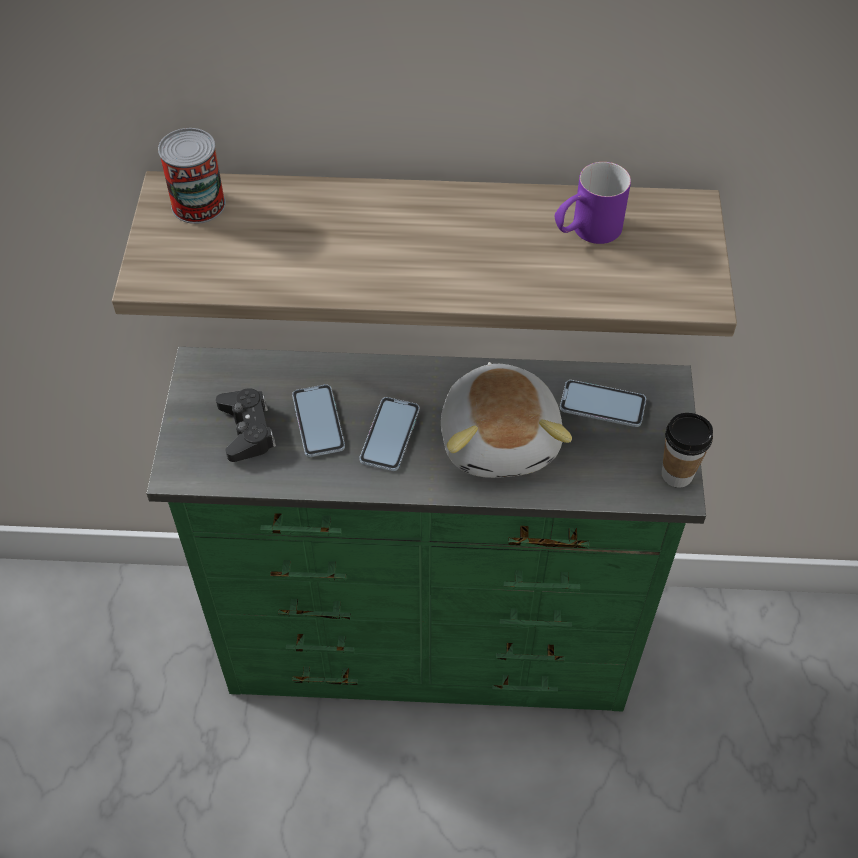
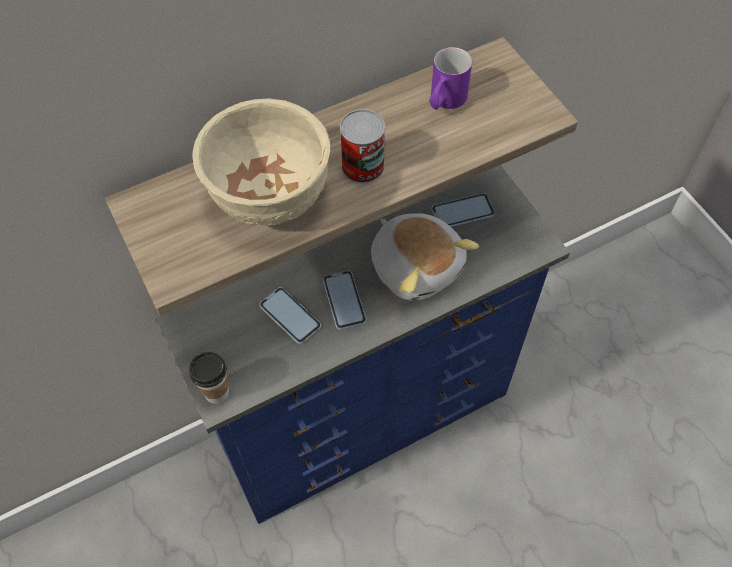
camera: 30 degrees left, 5 degrees up
(198, 204) = (165, 205): can -> can (363, 166)
(247, 430) = (245, 347): black game controller -> none
(309, 244) = (269, 197): none -> beige bowl
(430, 650) = (369, 422): green dresser -> blue dresser
(677, 474) = (536, 234): cup -> cup (216, 392)

